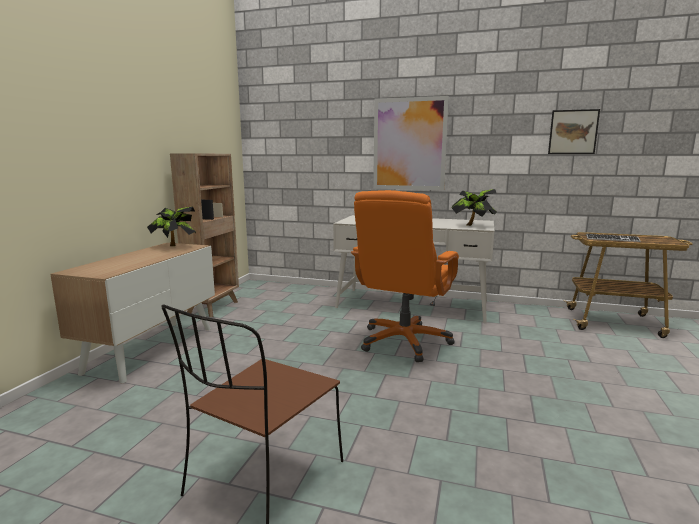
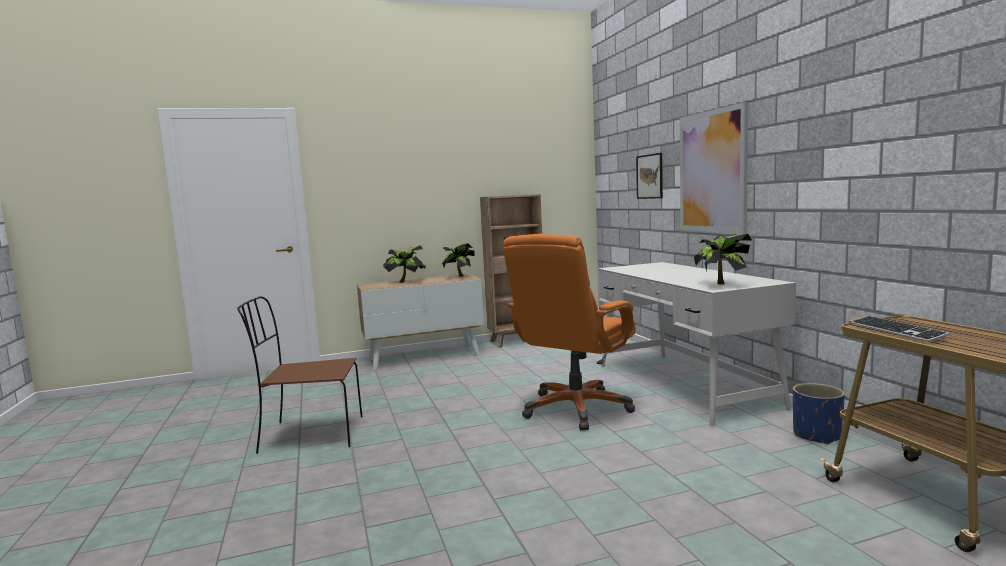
camera: 55 degrees right, 5 degrees down
(127, 260) = (406, 282): none -> potted plant
(404, 342) = (576, 409): orange office chair -> orange office chair turned 45 degrees counterclockwise
(525, 311) = (816, 435): none -> blue planter
(573, 132) = (908, 134): picture -> picture (649, 176)

